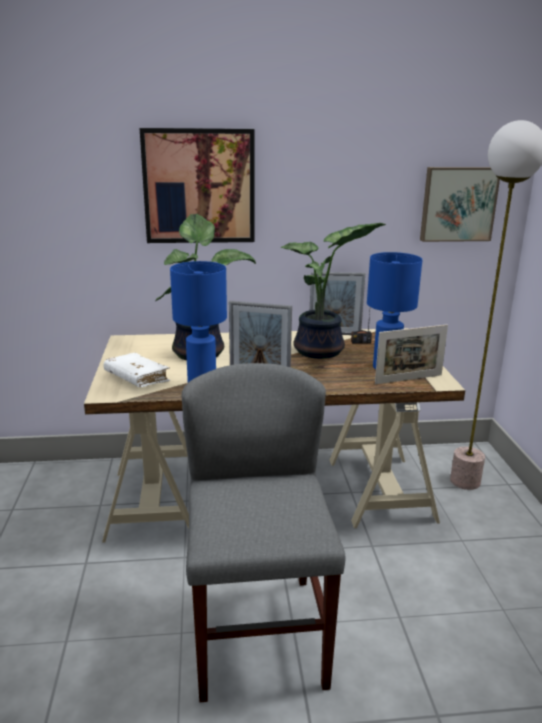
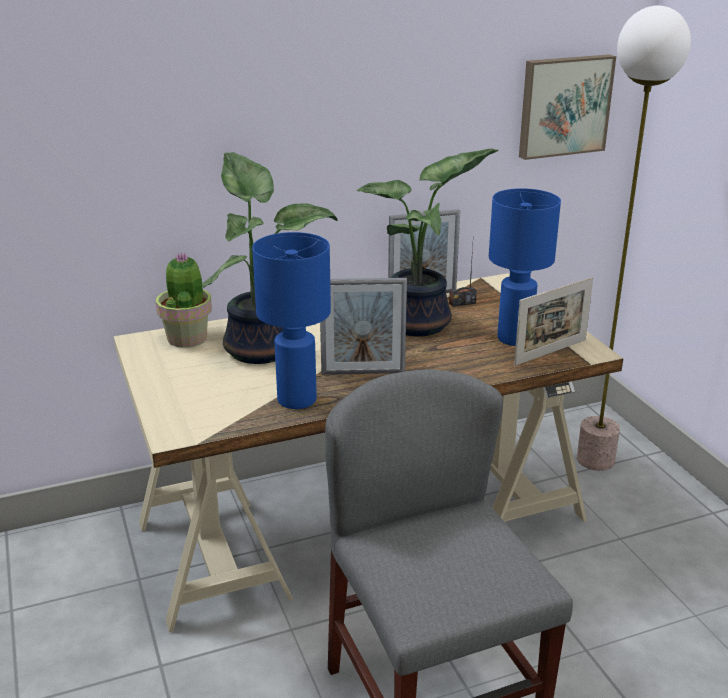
camera: 15 degrees left, 5 degrees up
(137, 378) = (200, 402): white book -> none
(156, 341) = (187, 338): none -> potted plant
(199, 186) = (230, 111): picture -> none

